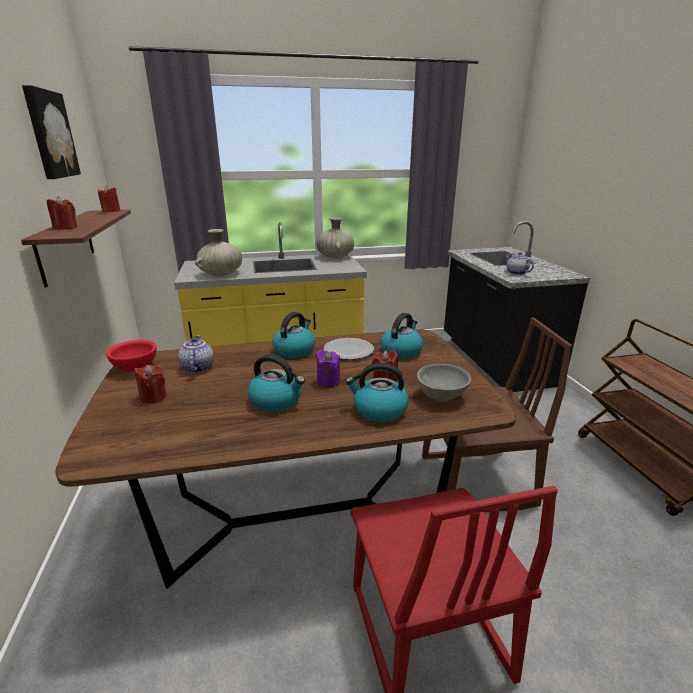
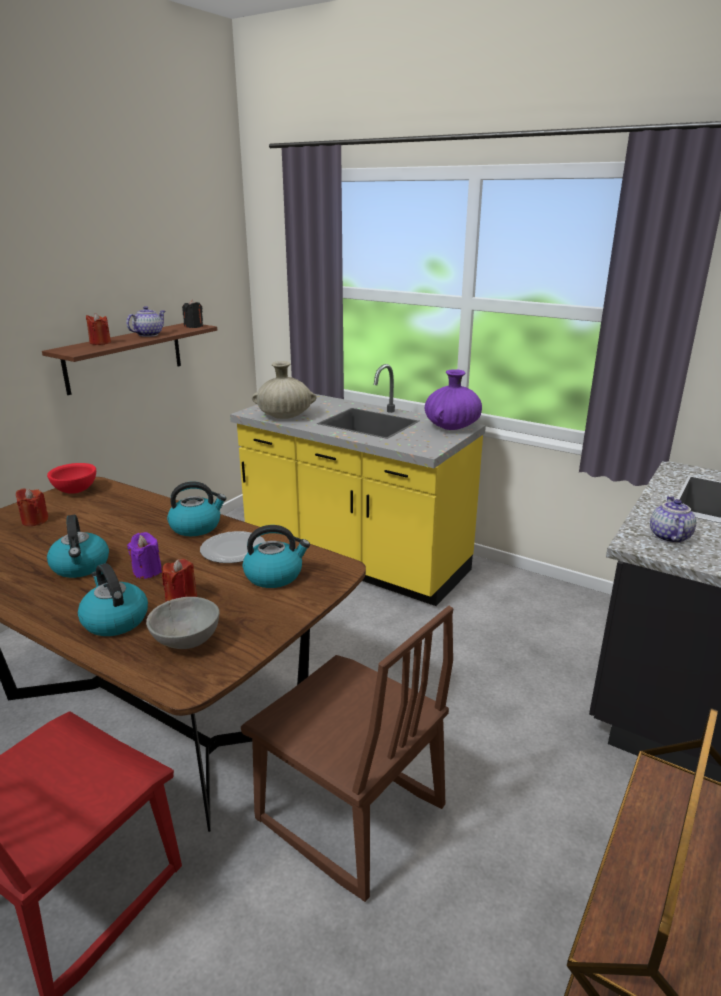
camera: 45 degrees right, 0 degrees up
(49, 134) = (134, 249): picture -> none
(111, 211) = (194, 326): red candle -> black candle
(197, 367) = (105, 509): teapot -> teapot (148, 335)
(335, 257) = (452, 427): beige vase -> purple vase

